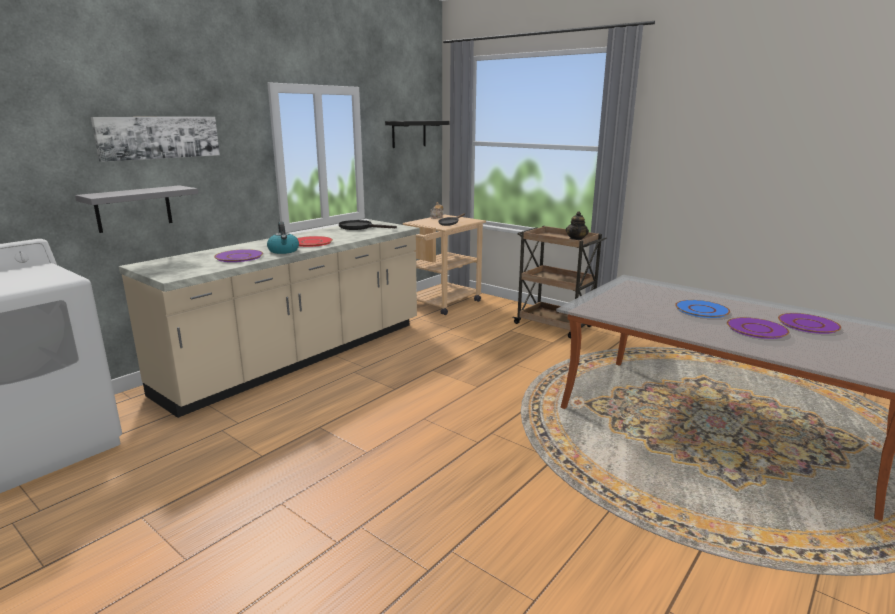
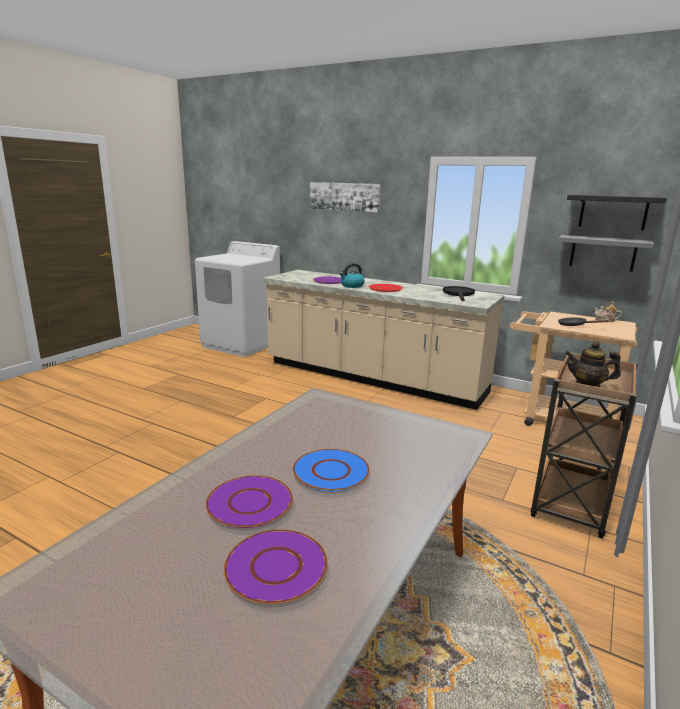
camera: 80 degrees right, 0 degrees up
(133, 208) = (324, 239): grey shelf -> grey shelf (603, 253)

